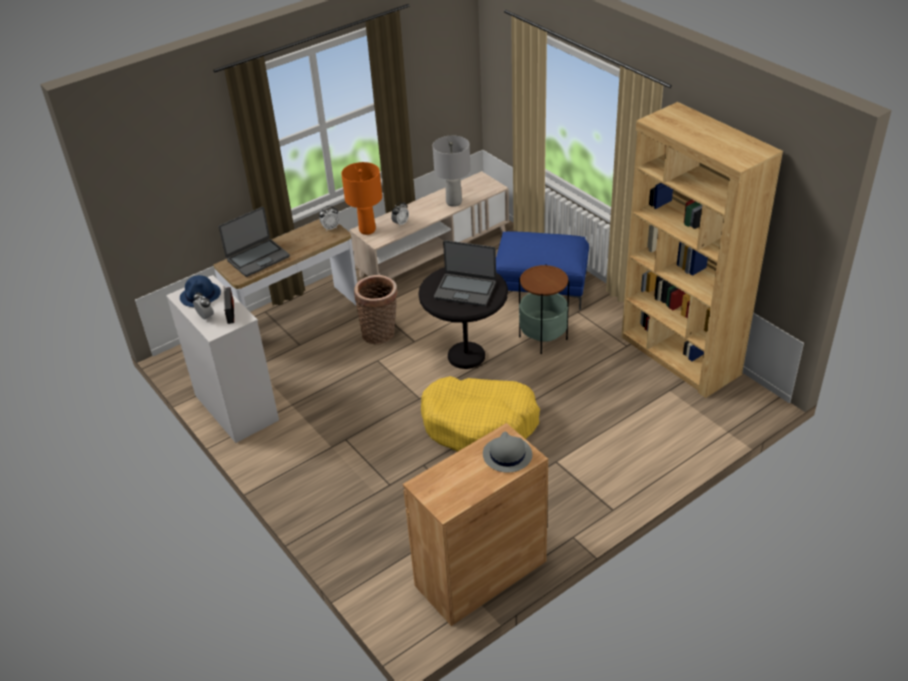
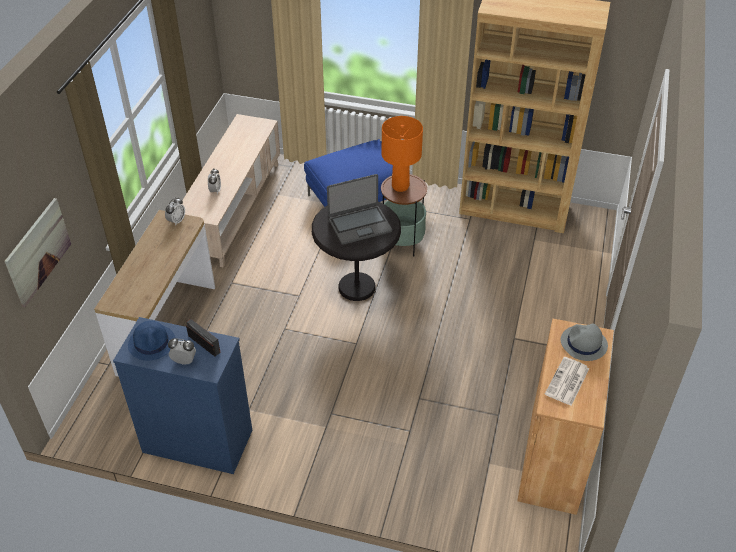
camera: 40 degrees left, 5 degrees up
(171, 194) = (38, 251): none -> picture
(236, 407) = (196, 441): white dresser -> blue dresser
(257, 258) = (136, 281): laptop -> none
(367, 230) = (190, 210): orange table lamp -> orange table lamp (400, 186)
(380, 333) = (261, 303): basket -> none
(453, 202) = (243, 152): grey table lamp -> none
(456, 475) = (567, 382): none -> newspaper
(479, 424) = (427, 339): yellow dog bed -> none

